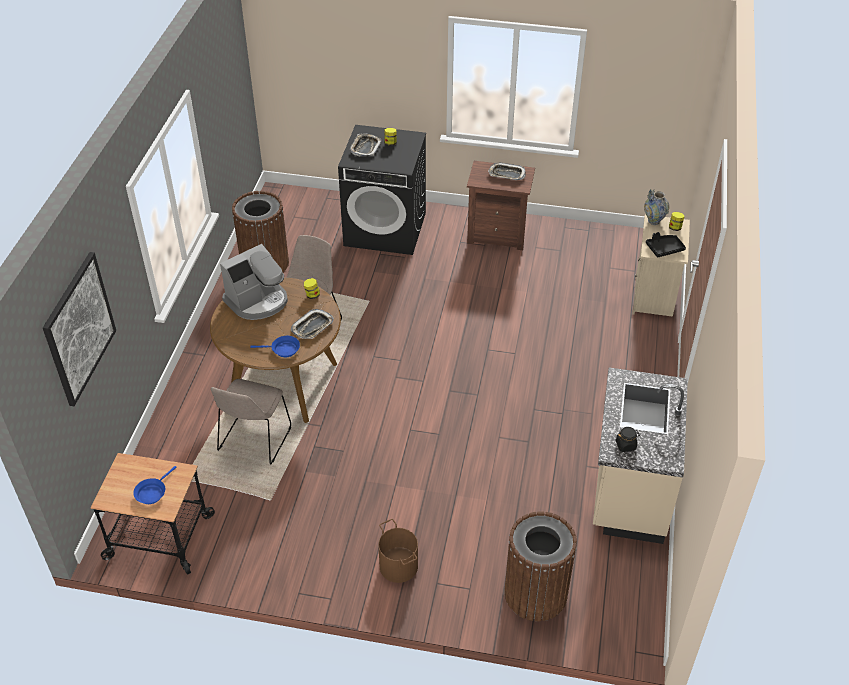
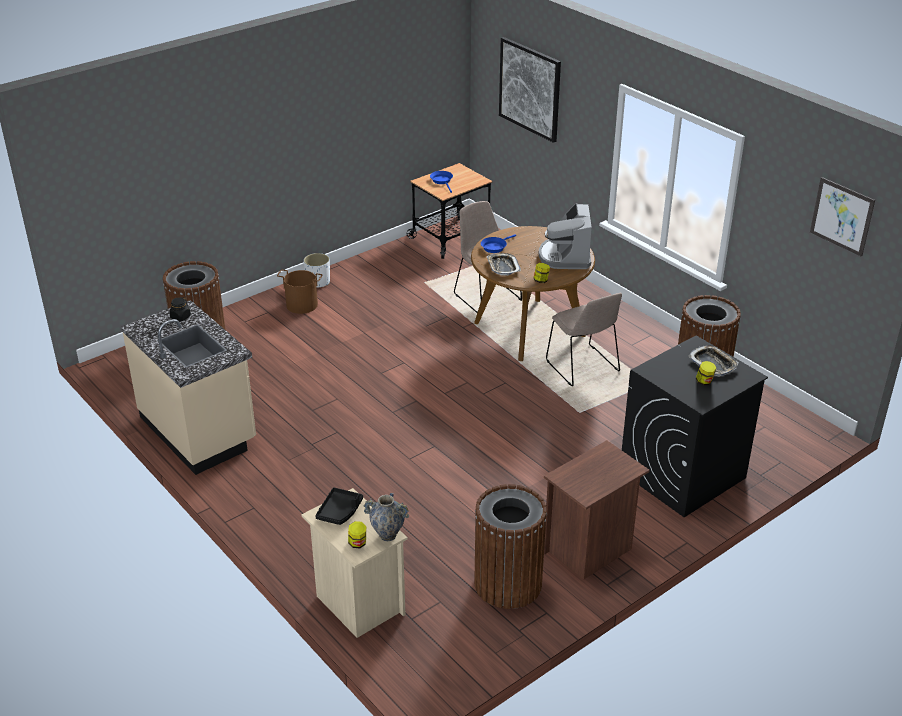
camera: 130 degrees right, 10 degrees down
(229, 57) = (842, 216): none -> picture
(347, 585) = (318, 282): none -> white planter
(506, 174) = (596, 478): tray -> none
(563, 250) = (508, 584): none -> brown trash can

